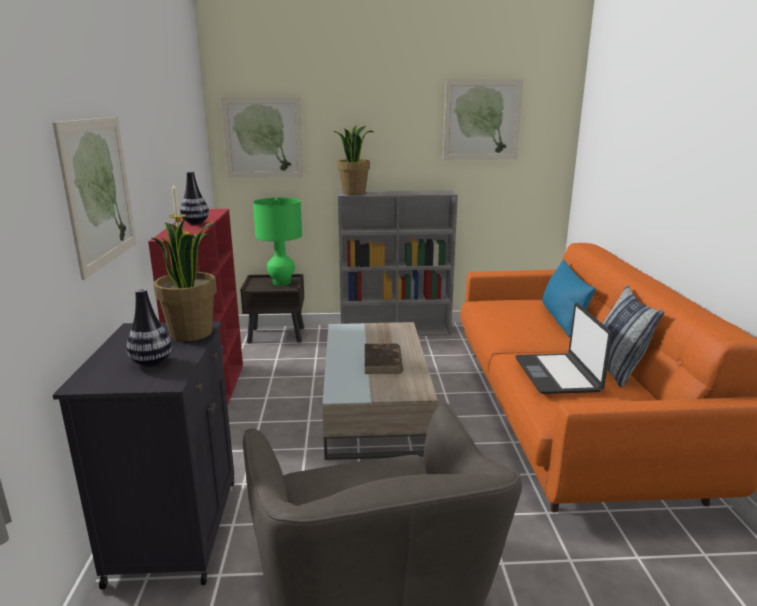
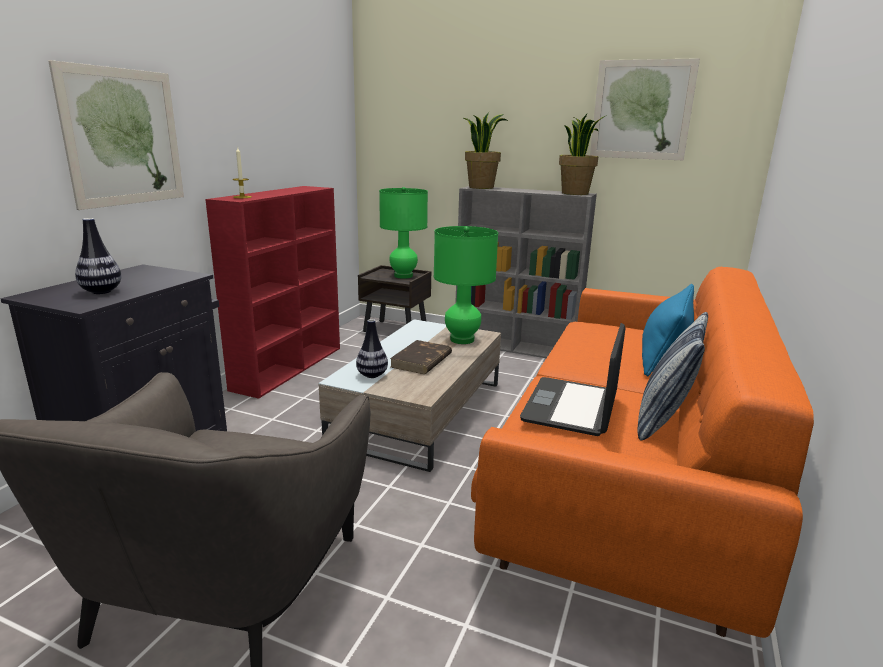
camera: 25 degrees right, 0 degrees up
(192, 333) = (173, 278): potted plant -> potted plant (575, 193)
(195, 223) = (276, 193): vase -> vase (372, 375)
(263, 138) = (403, 125): picture -> none
(392, 335) = (462, 340): none -> green table lamp

